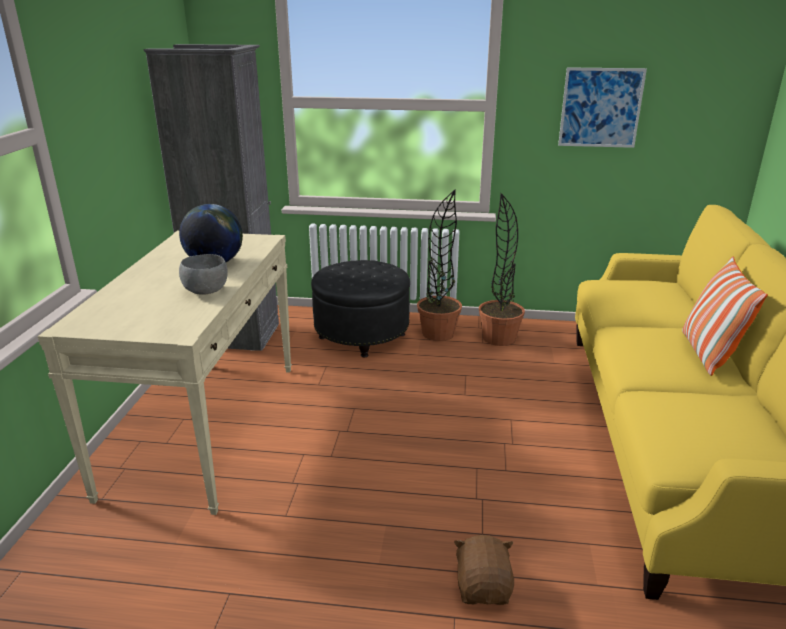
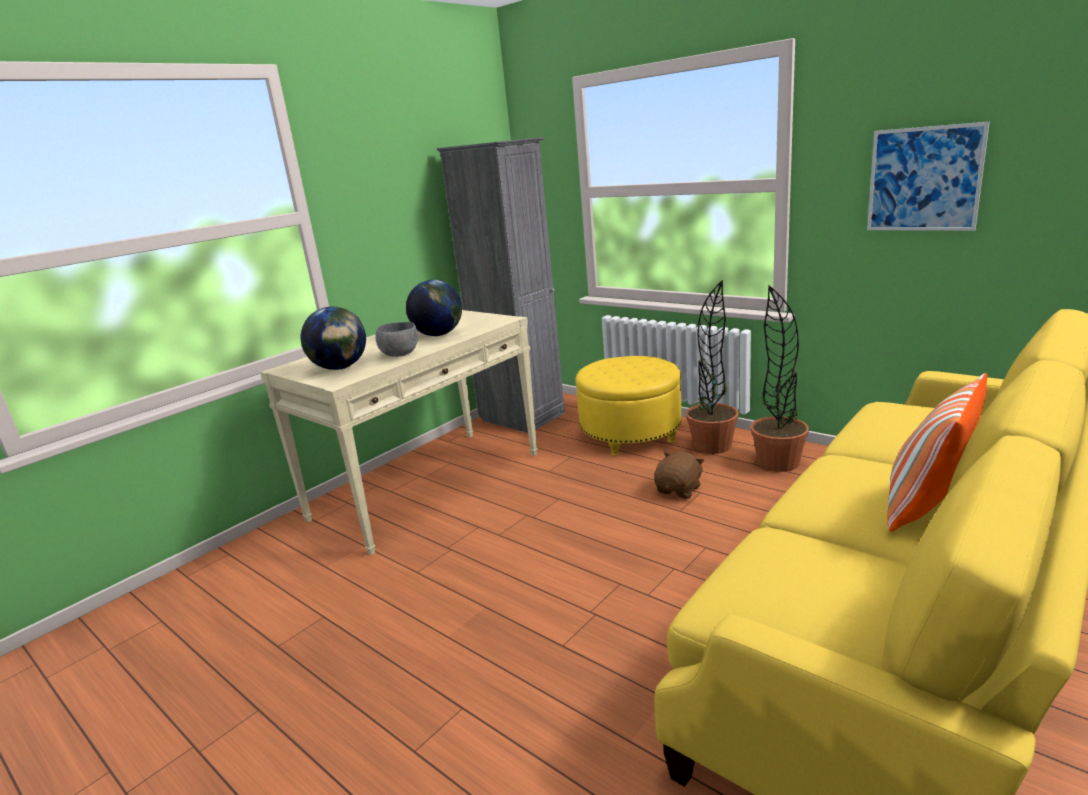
camera: 35 degrees right, 5 degrees down
(153, 316) = (340, 368): none -> globe
(362, 336) = (630, 435): black ottoman -> yellow ottoman
(483, 588) = (513, 694): brown plush toy -> brown plush toy (679, 490)

